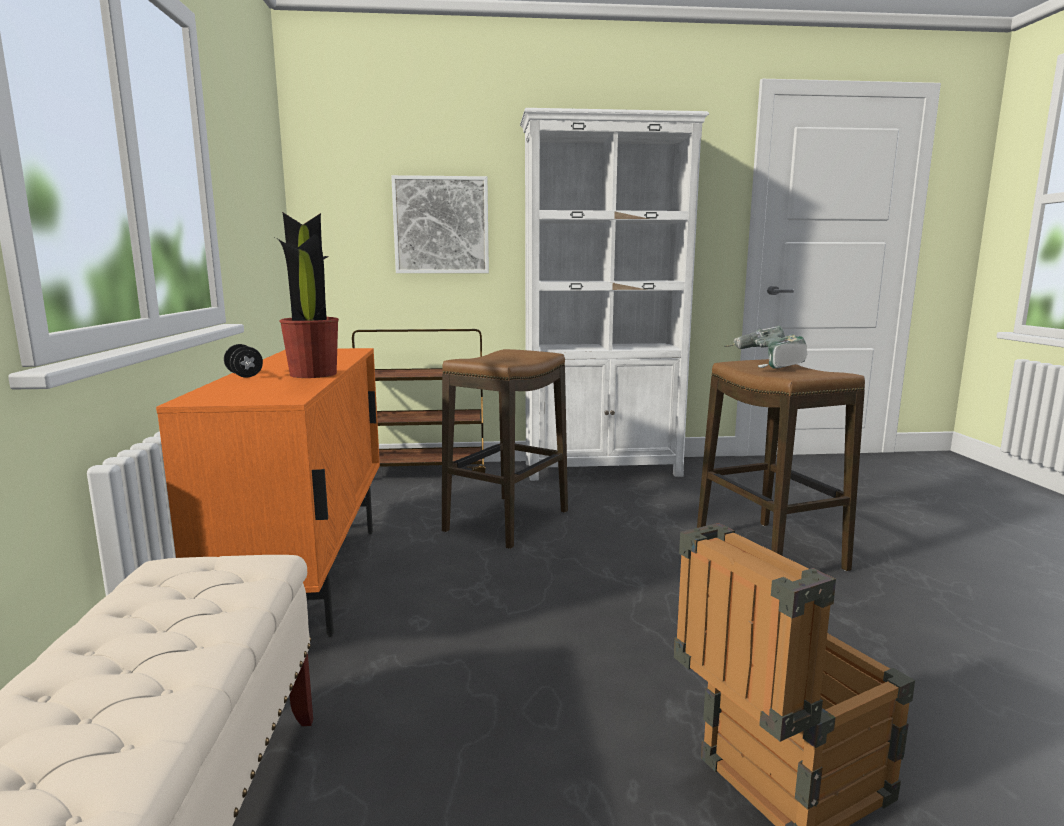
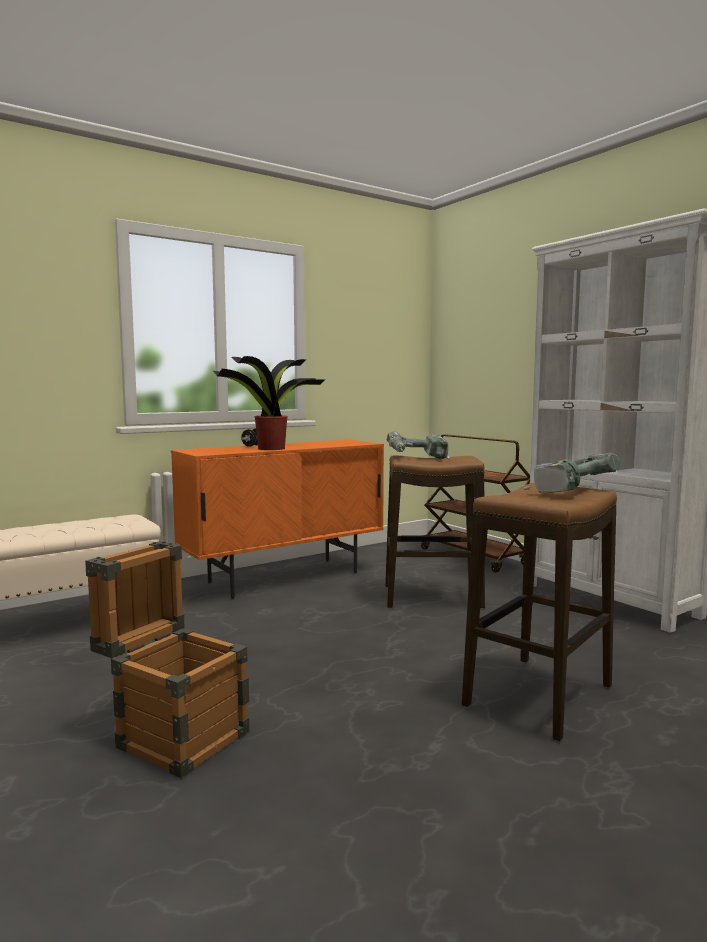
camera: 60 degrees right, 5 degrees down
(441, 225) = (514, 351): picture -> none
(494, 359) = (418, 459): none -> power drill

